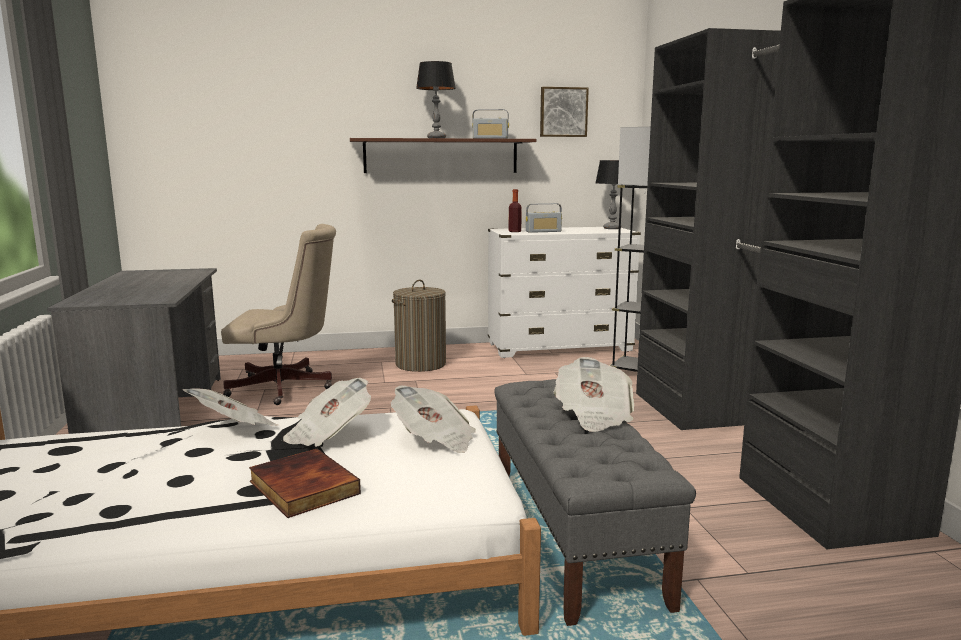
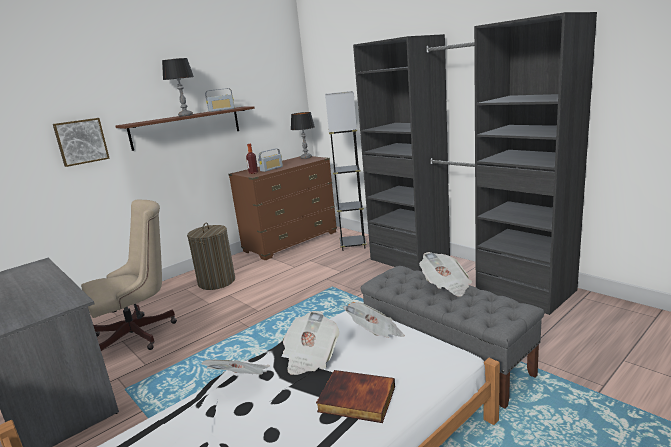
camera: 30 degrees left, 5 degrees up
(559, 347) = (291, 242): white dresser -> brown dresser
(563, 112) = (260, 84): picture -> picture (81, 141)

